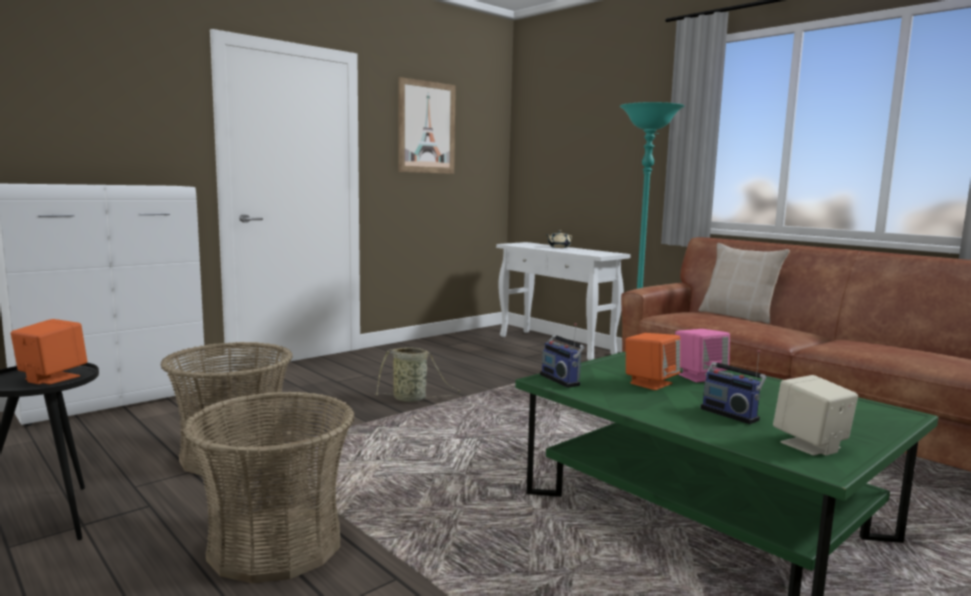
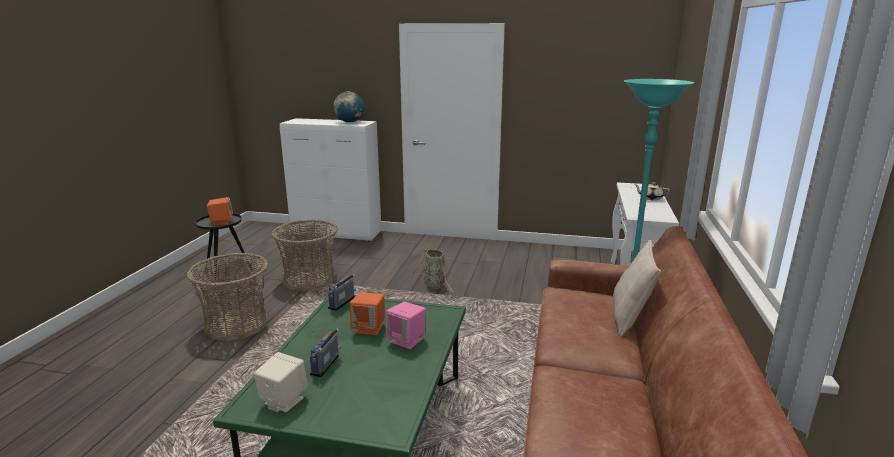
camera: 55 degrees right, 10 degrees up
(139, 185) = (349, 122): none -> globe
(426, 127) = (569, 76): picture -> none

